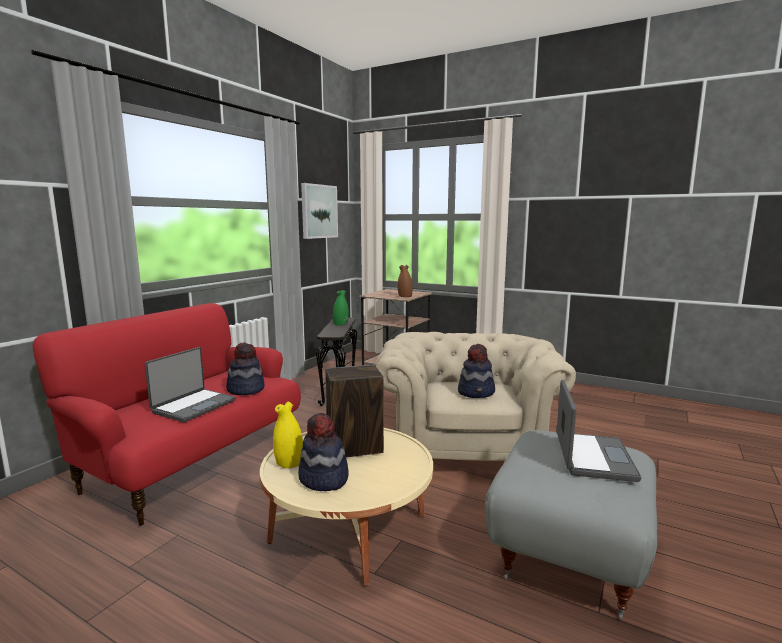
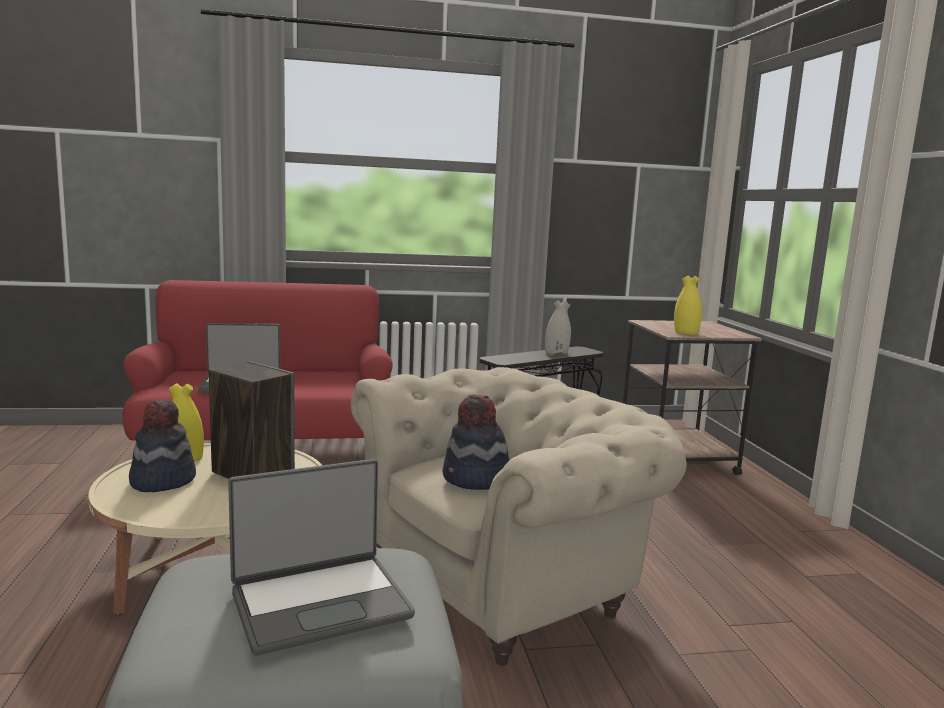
camera: 50 degrees right, 0 degrees up
(246, 389) = (311, 388): hat -> none
(319, 211) = (618, 181): picture -> none
(340, 324) = (556, 353): green vase -> white vase
(404, 296) = (685, 333): brown vase -> yellow vase

